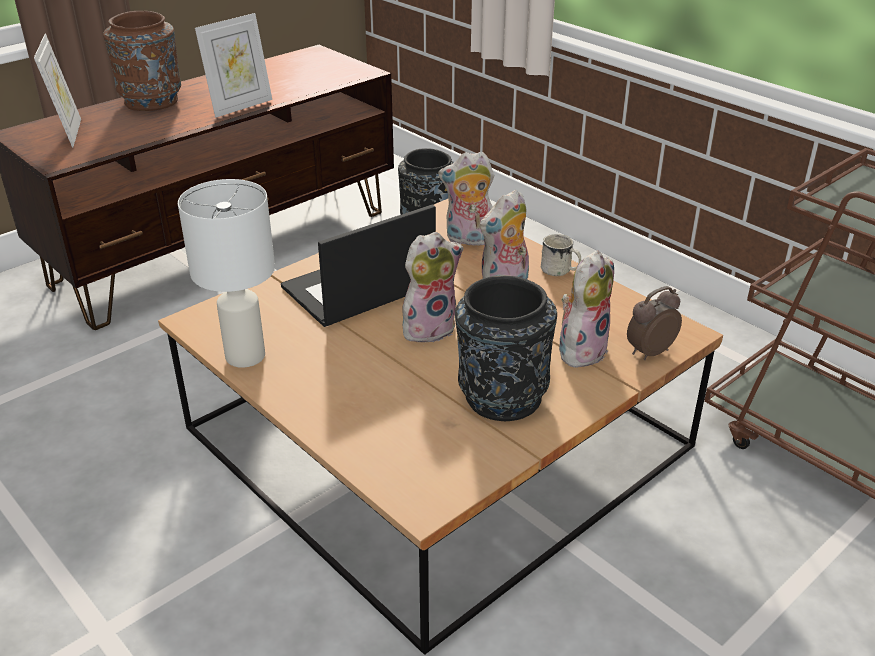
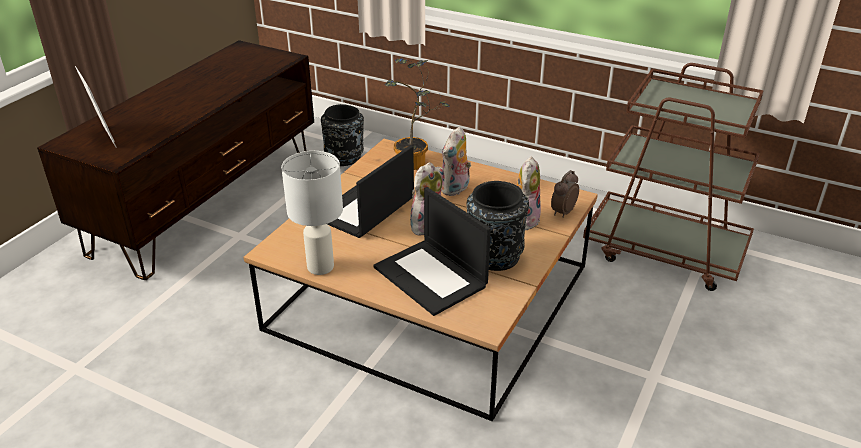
camera: 20 degrees left, 0 degrees up
(151, 102) = (147, 103): brown vase -> none
(240, 106) = (218, 97): picture frame -> none
(389, 406) = (432, 277): none -> laptop
(469, 240) = (415, 164): plush toy -> potted plant
(560, 271) = (484, 173): white mug -> none

